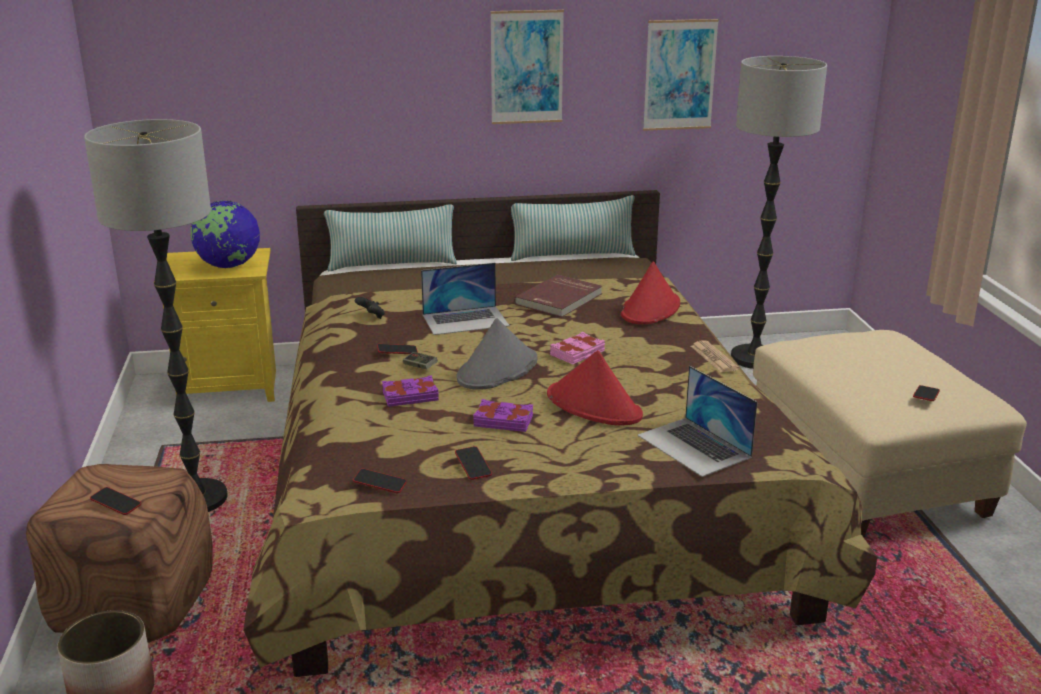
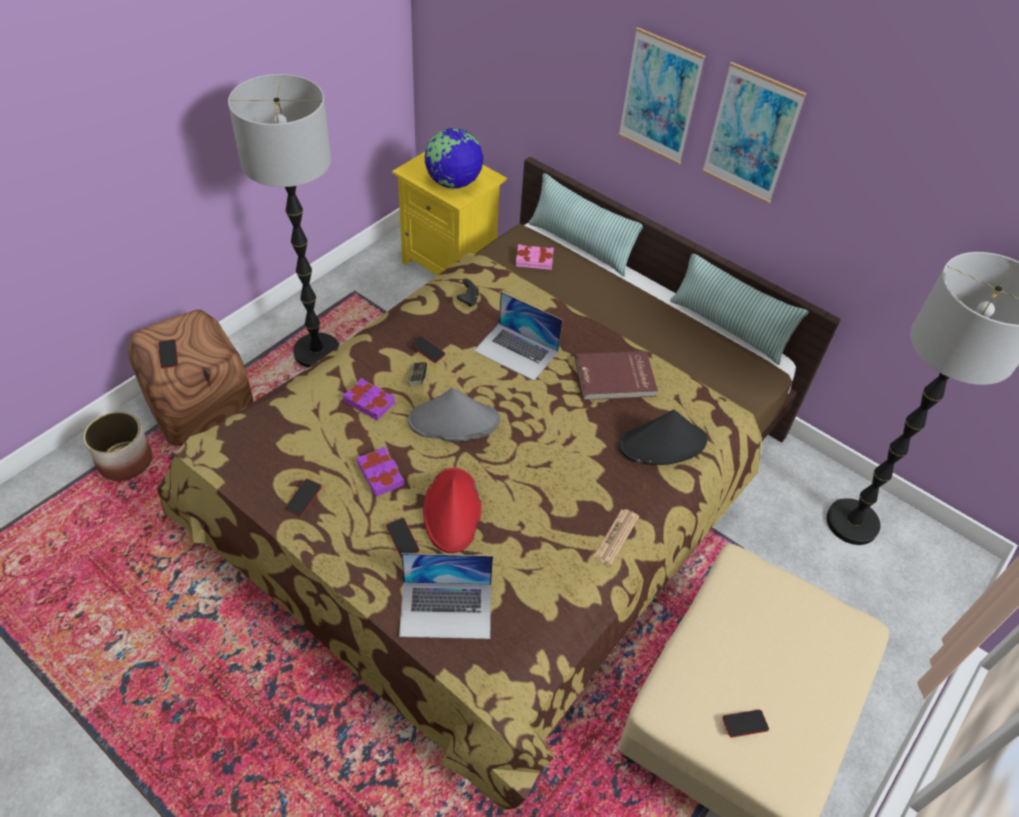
camera: 45 degrees right, 25 degrees up
(380, 484) = (242, 467): phone -> phone (402, 539)
(578, 353) = (530, 448): pink book -> pink book (534, 261)
(650, 309) = (663, 443): red hat -> black hat
(679, 75) = (913, 222): picture -> picture (659, 97)
(694, 446) = (446, 609): laptop -> laptop turned 105 degrees counterclockwise

